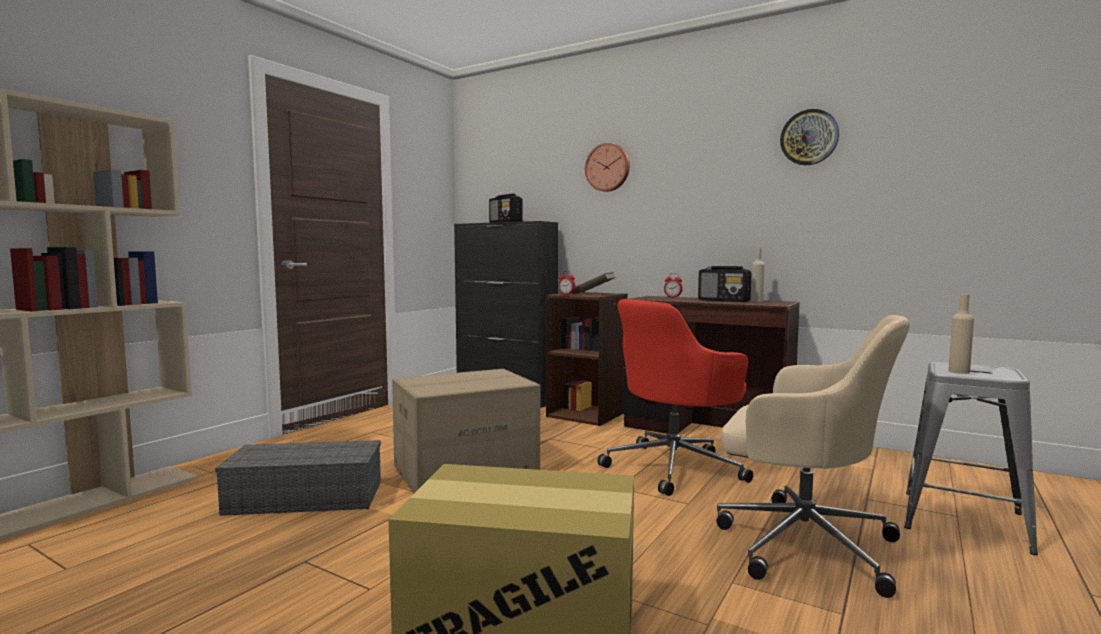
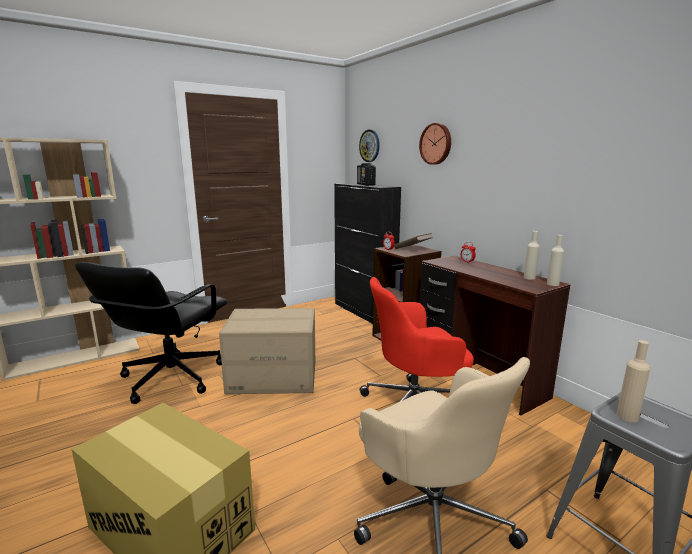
camera: 25 degrees right, 10 degrees up
(303, 498) = (170, 378): grey storage box -> black office chair
(724, 300) = (498, 274): radio -> none
(786, 302) = (552, 284): none -> beige bottle
(809, 137) = (601, 124): wall clock -> wall clock (370, 146)

